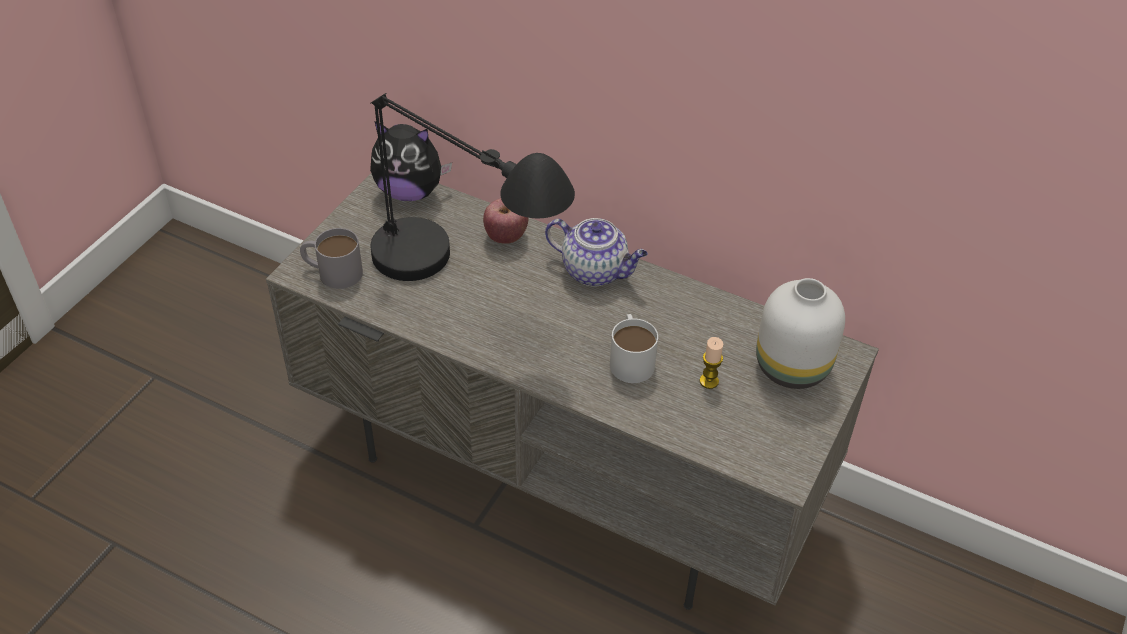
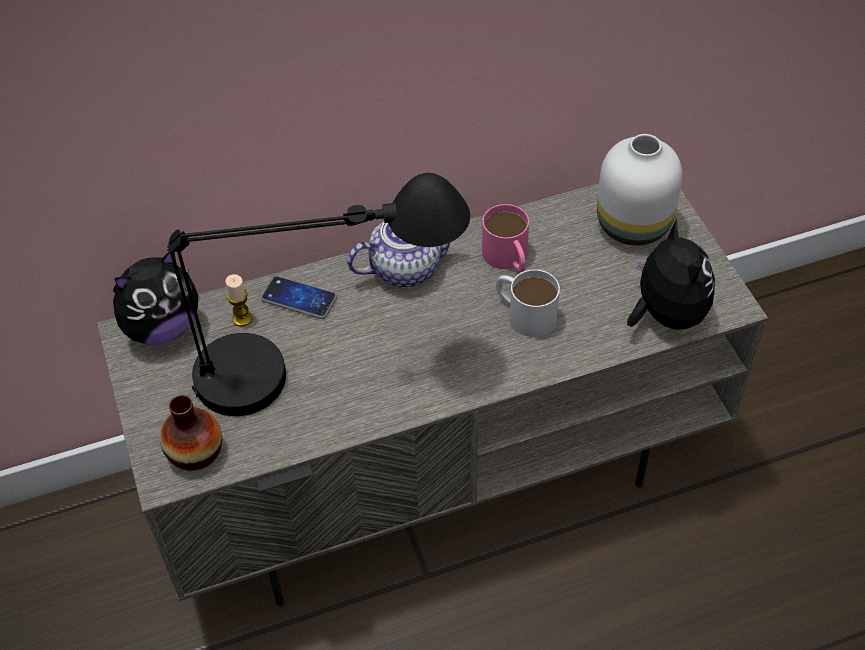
camera: 45 degrees left, 5 degrees up
(332, 271) = (195, 452): grey mug -> vase
(506, 237) = (299, 298): apple -> phone
(670, 318) = (508, 258): none -> pink mug
(709, 381) = (597, 283): candle -> candle (242, 318)
(727, 440) = (665, 315): none -> plush toy

